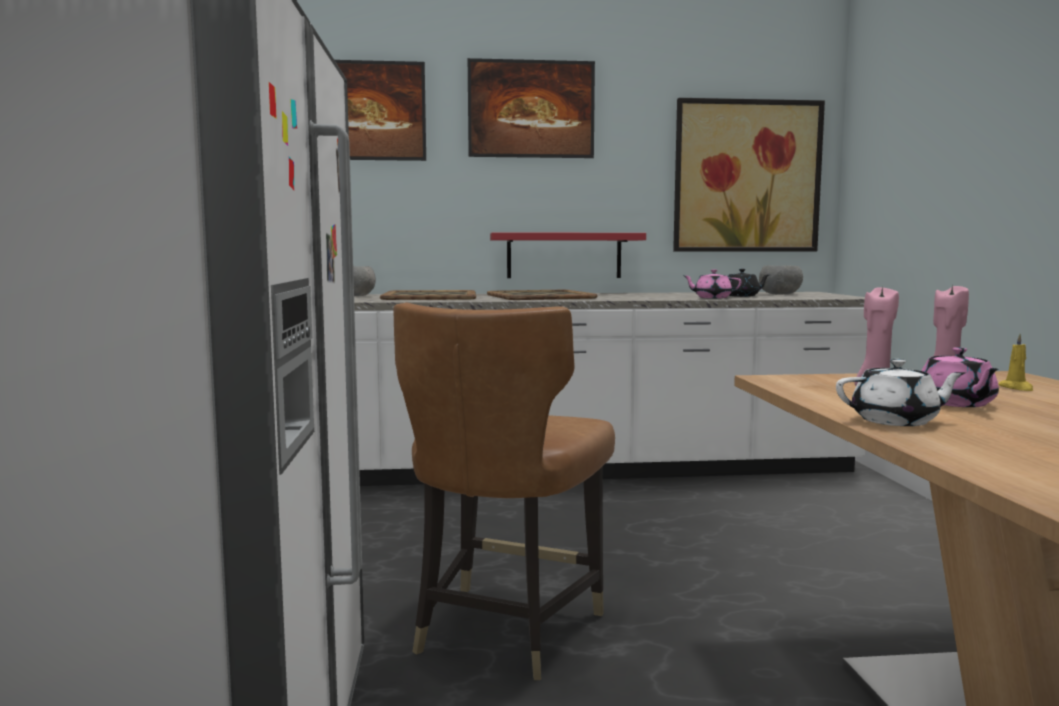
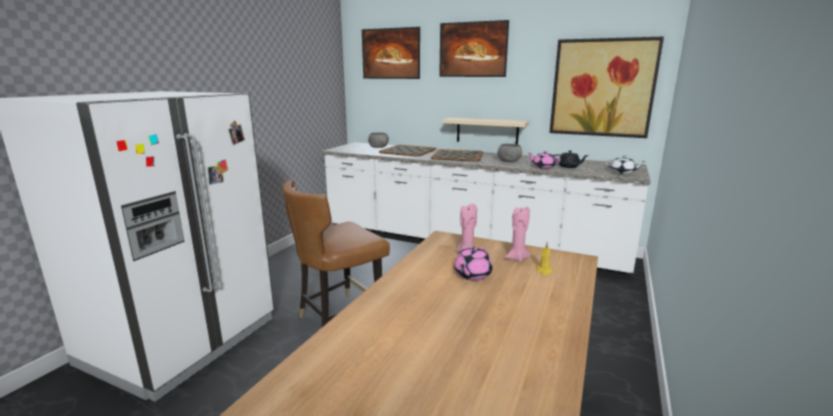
camera: 30 degrees right, 10 degrees up
(564, 255) = (487, 131): red shelf -> beige shelf
(780, 294) = (600, 166): grey bowl -> grey bowl (509, 161)
(896, 421) = (407, 280): white teapot -> white teapot (622, 172)

